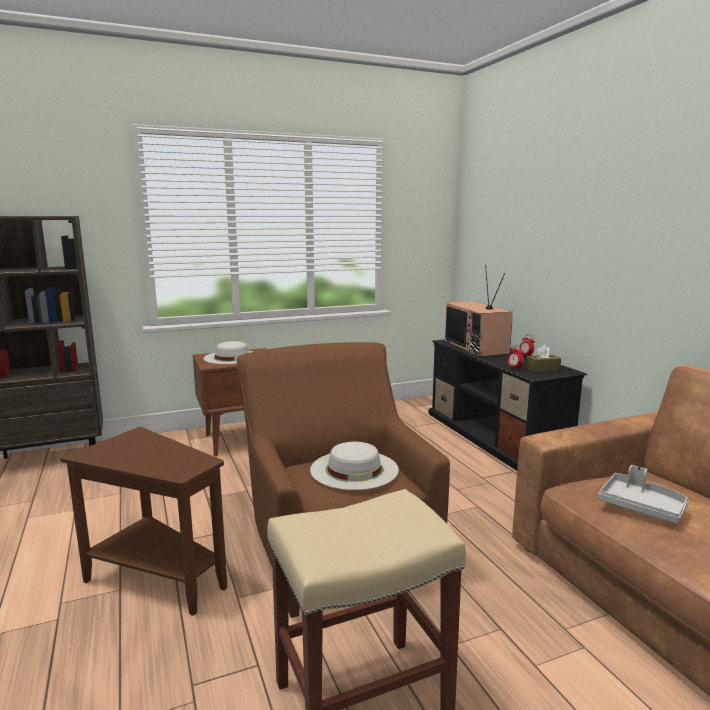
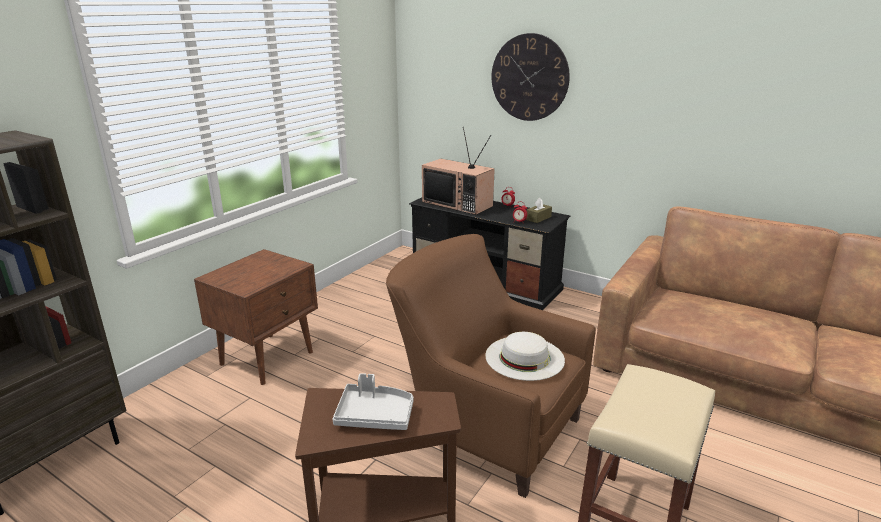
camera: 35 degrees left, 10 degrees up
(232, 357) = (250, 271): white hat -> none
(558, 214) = (529, 77): none -> wall clock
(641, 507) = (704, 319): grey tray -> grey tray (375, 415)

